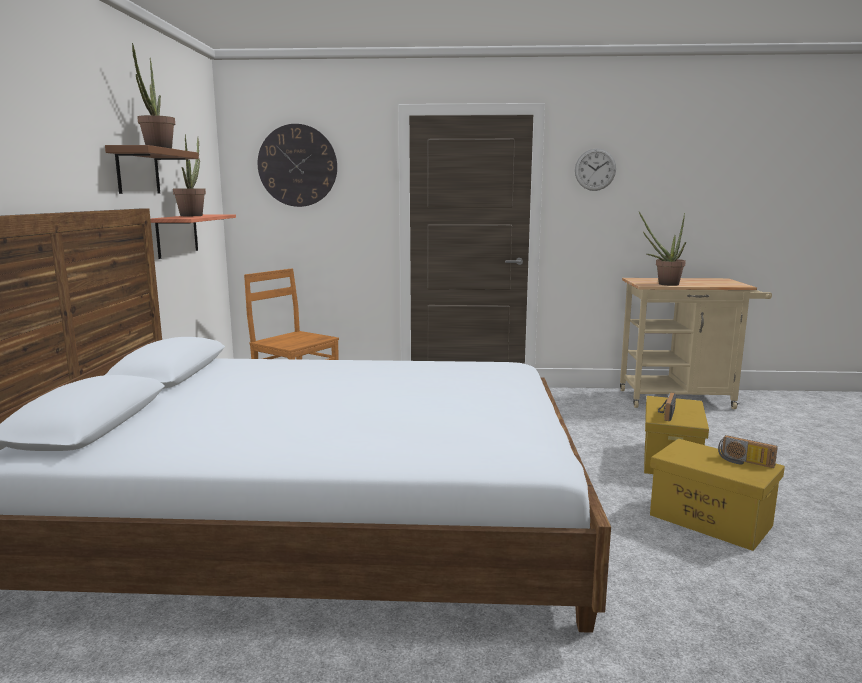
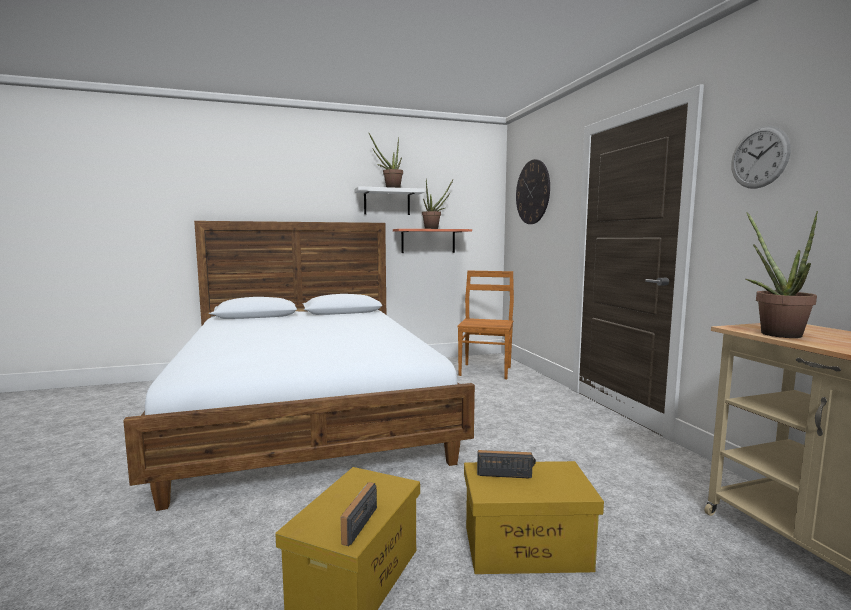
camera: 70 degrees right, 5 degrees down
(138, 171) = (387, 202): brown shelf -> white shelf

